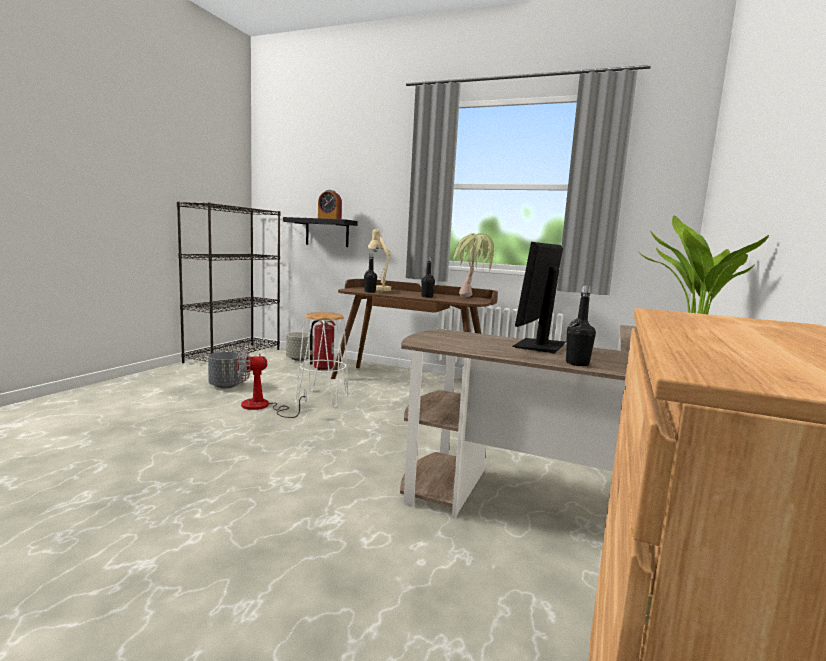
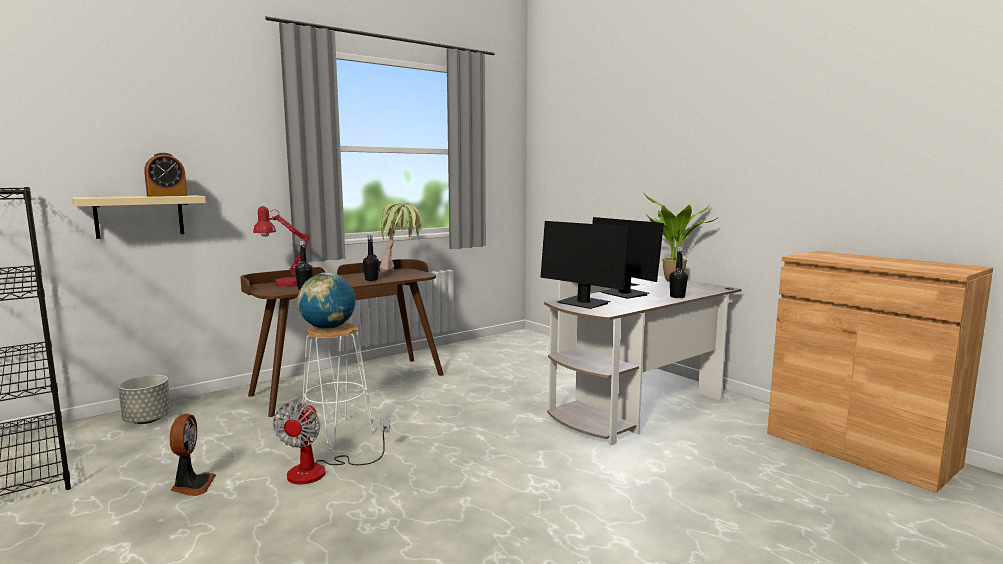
camera: 60 degrees left, 0 degrees up
(226, 386) = (192, 485): grey planter -> fan
(321, 314) = (328, 328): none -> globe
(322, 368) = (218, 414): fire extinguisher -> none
(327, 232) = (139, 216): black shelf -> beige shelf
(378, 289) = (283, 284): beige table lamp -> red table lamp
(453, 337) = (583, 303): none -> monitor

